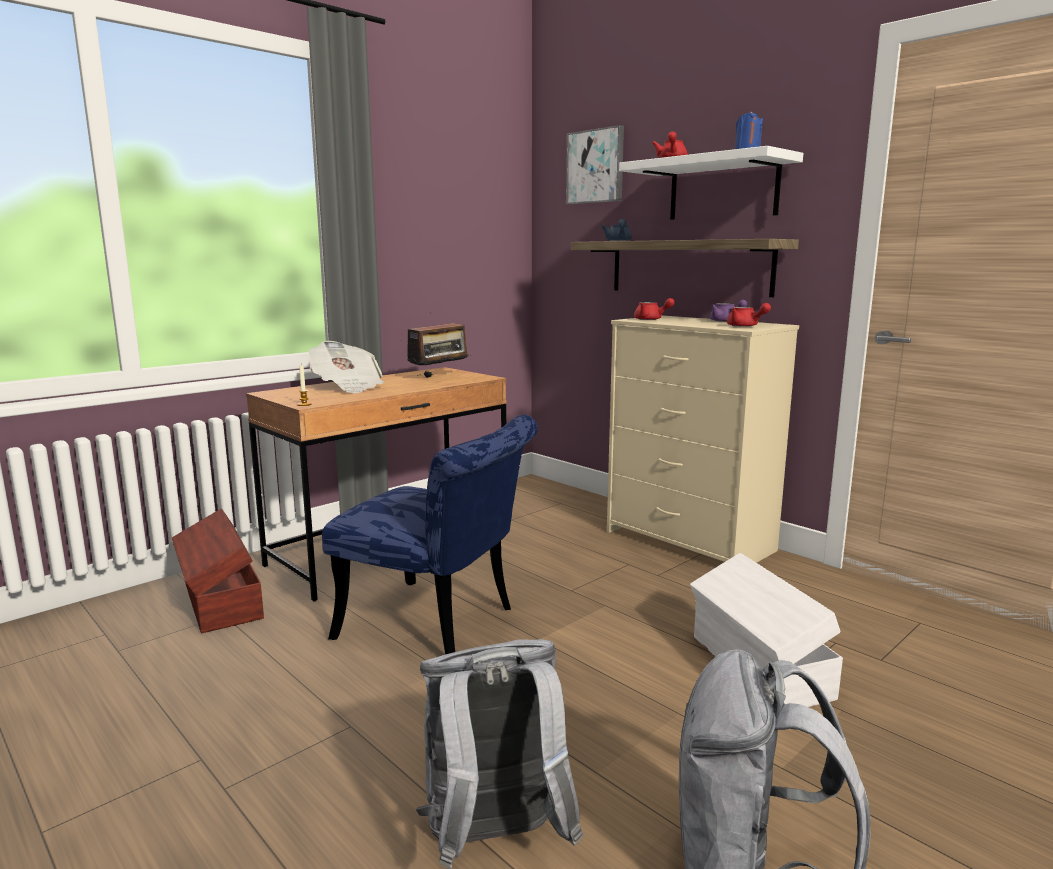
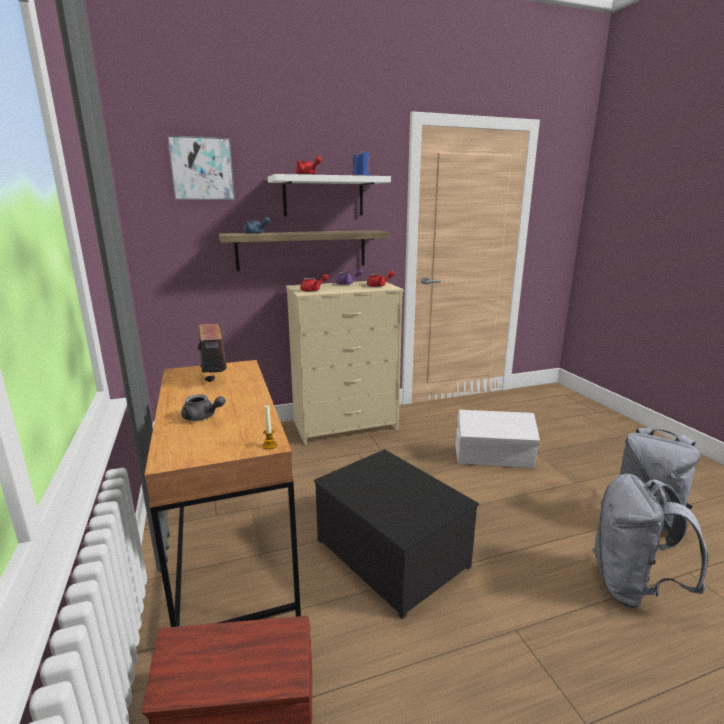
camera: 65 degrees left, 5 degrees up
(347, 387) = (202, 417): newspaper -> grey teapot
(440, 626) = (393, 553): blue chair -> storage box

